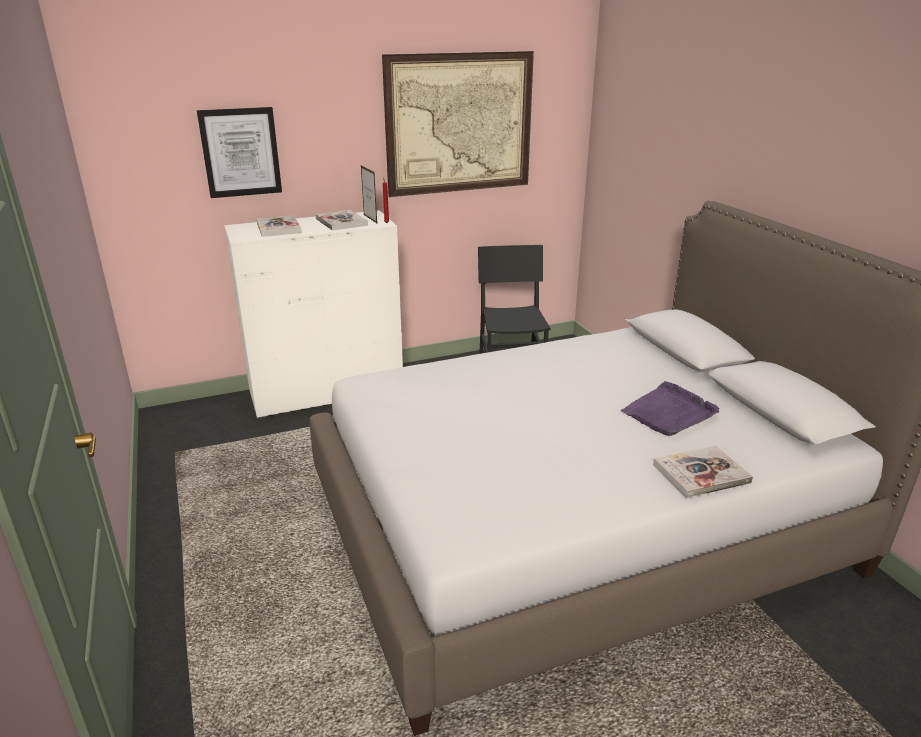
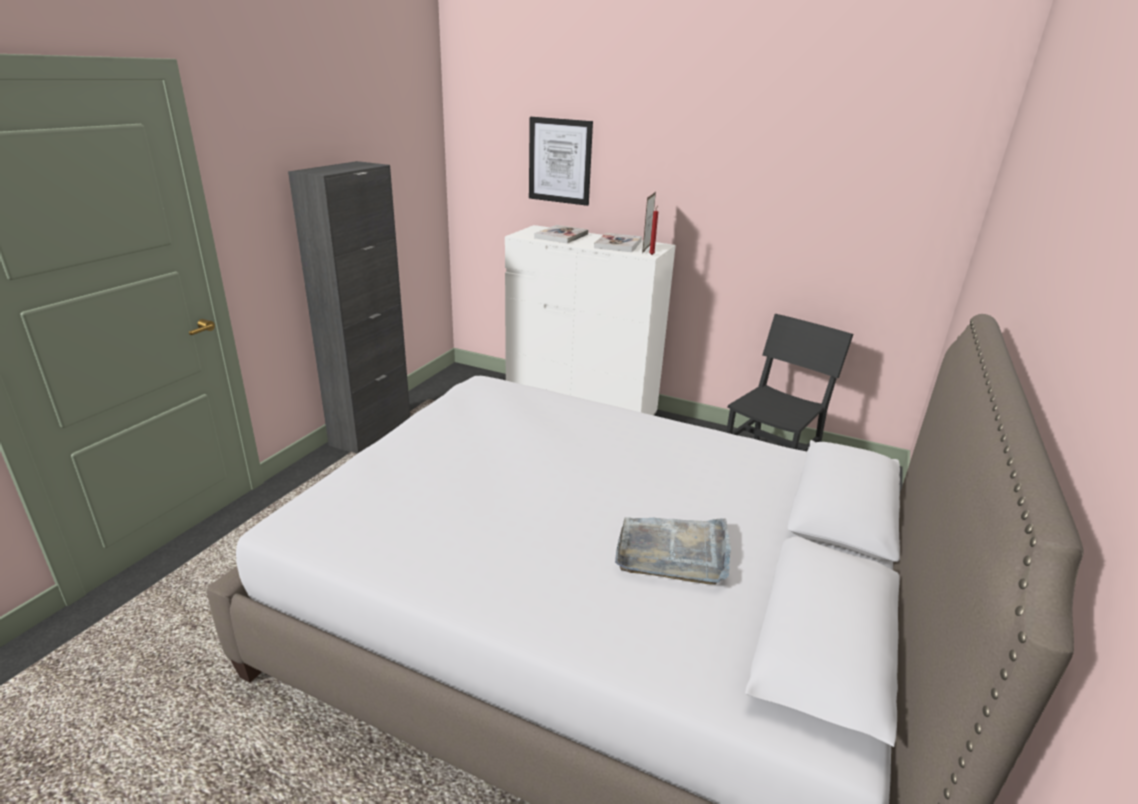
camera: 45 degrees right, 0 degrees up
(167, 509) = (371, 431): none -> black cabinet
(459, 124) = (789, 166): picture -> none
(669, 413) = (673, 551): purple tray -> grey tray
(701, 474) = (571, 624): book -> none

